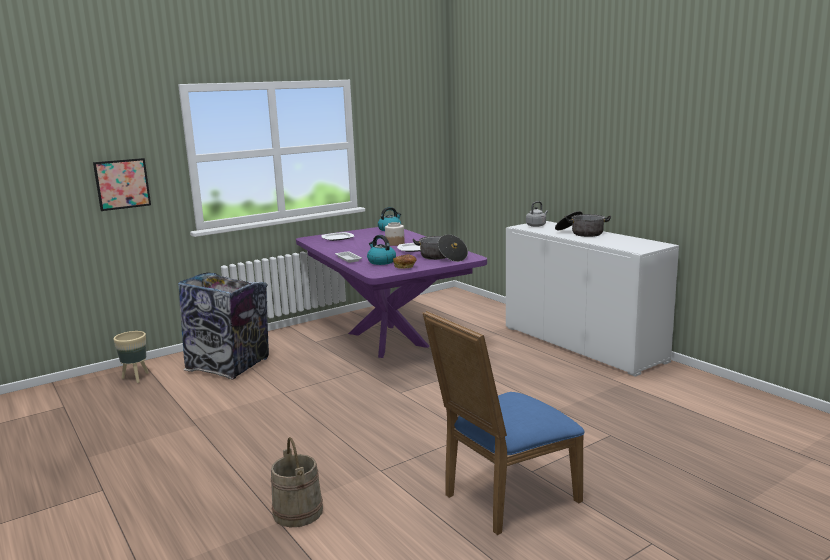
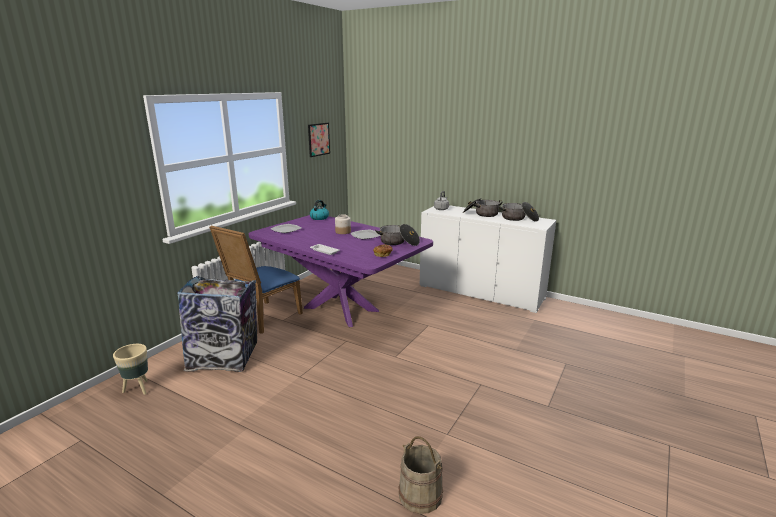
camera: 25 degrees left, 5 degrees up
(122, 184) = (97, 200): picture -> picture (318, 139)
(381, 262) = (356, 251): kettle -> none
(503, 498) = (553, 435): blue chair -> blue chair (263, 319)
(624, 240) = (519, 218): none -> cooking pot

